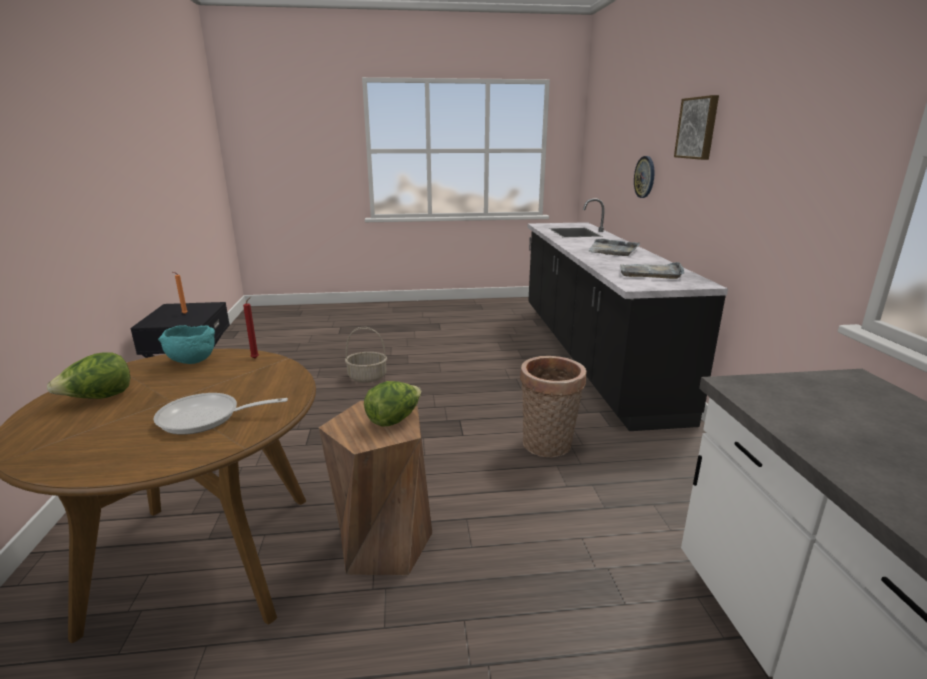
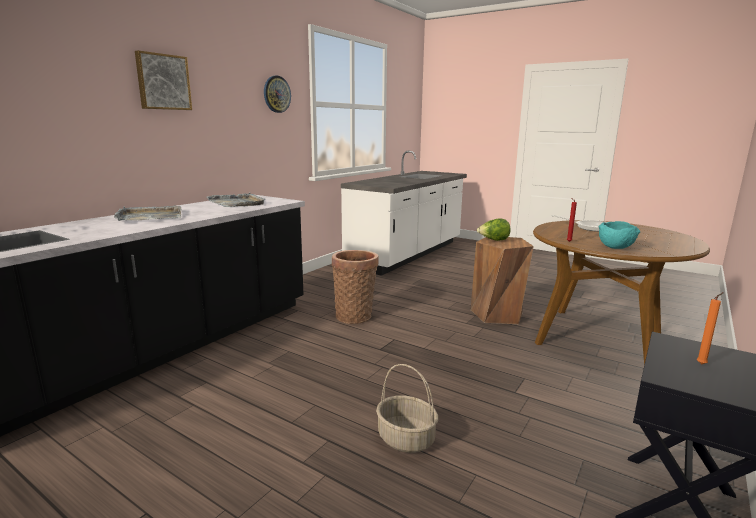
camera: 140 degrees left, 5 degrees down
(99, 398) = (662, 242): lettuce -> none
(645, 177) = (66, 135): wall clock -> wall clock (276, 94)

